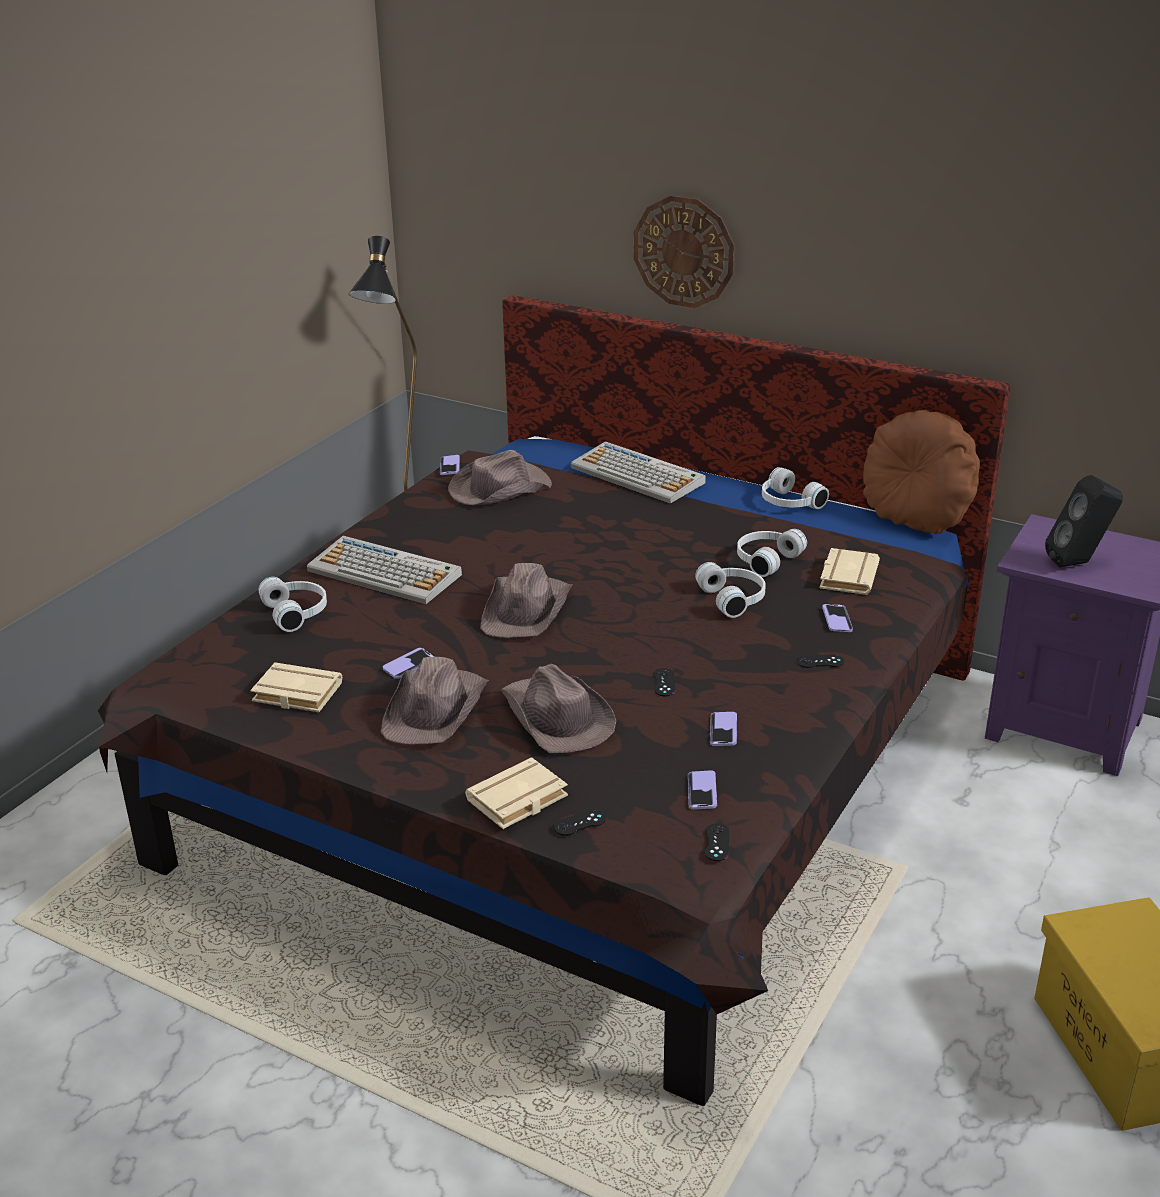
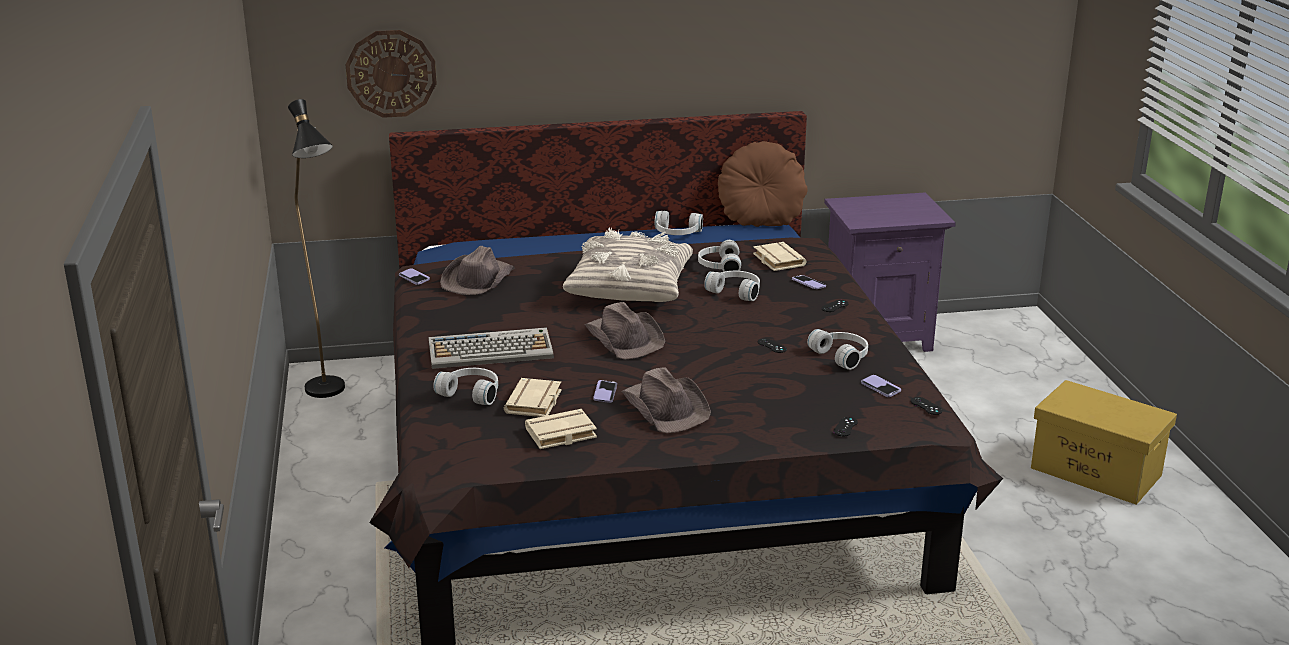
camera: 40 degrees left, 5 degrees down
(517, 800) = (795, 431): beige book -> beige book (535, 403)
(556, 718) = (744, 384): brown hat -> none
(622, 555) = (629, 291): none -> beige pillow
(639, 475) = (559, 245): keyboard -> none
(684, 251) = (545, 66): wall clock -> wall clock (391, 73)
(723, 730) = (842, 356): phone -> white headphones
(1078, 563) = (886, 215): black speaker -> none

